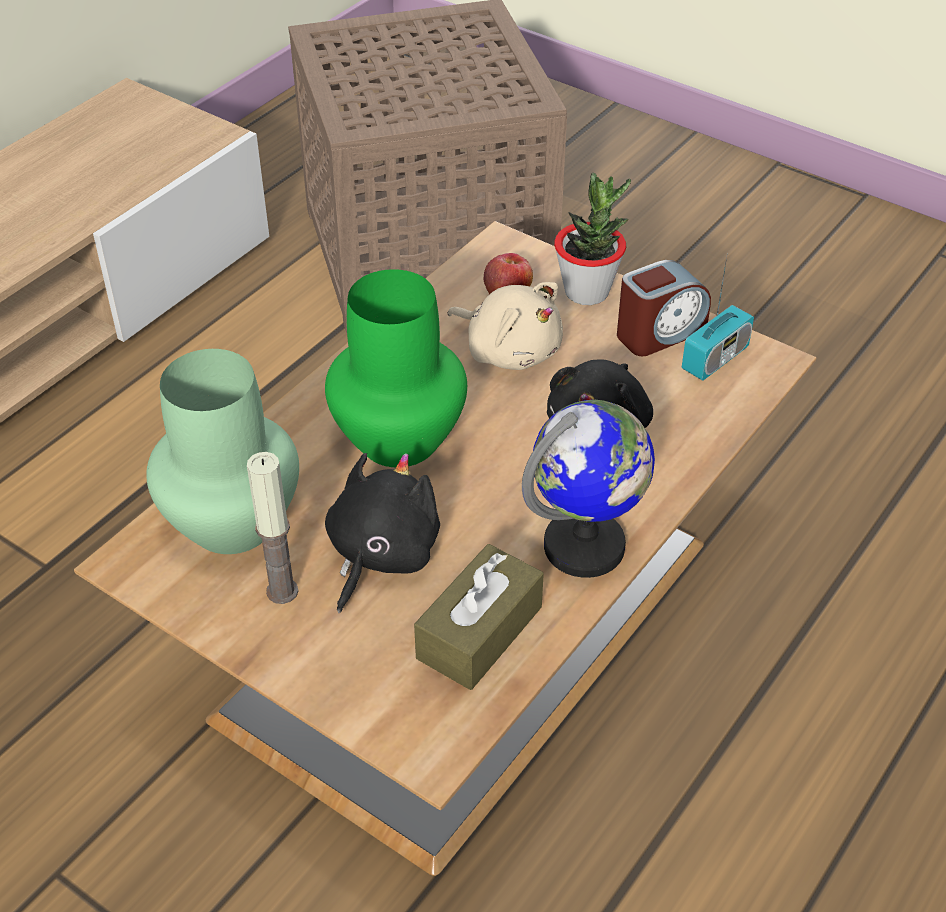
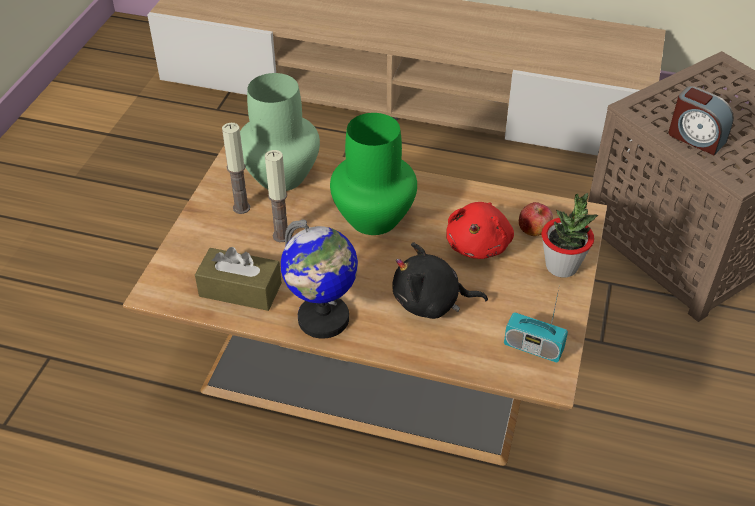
camera: 70 degrees right, 0 degrees up
(380, 554) = (281, 236): black plush toy -> candle
(510, 350) = (479, 244): beige plush toy -> red plush toy
(659, 333) = (542, 312): alarm clock -> alarm clock (696, 138)

